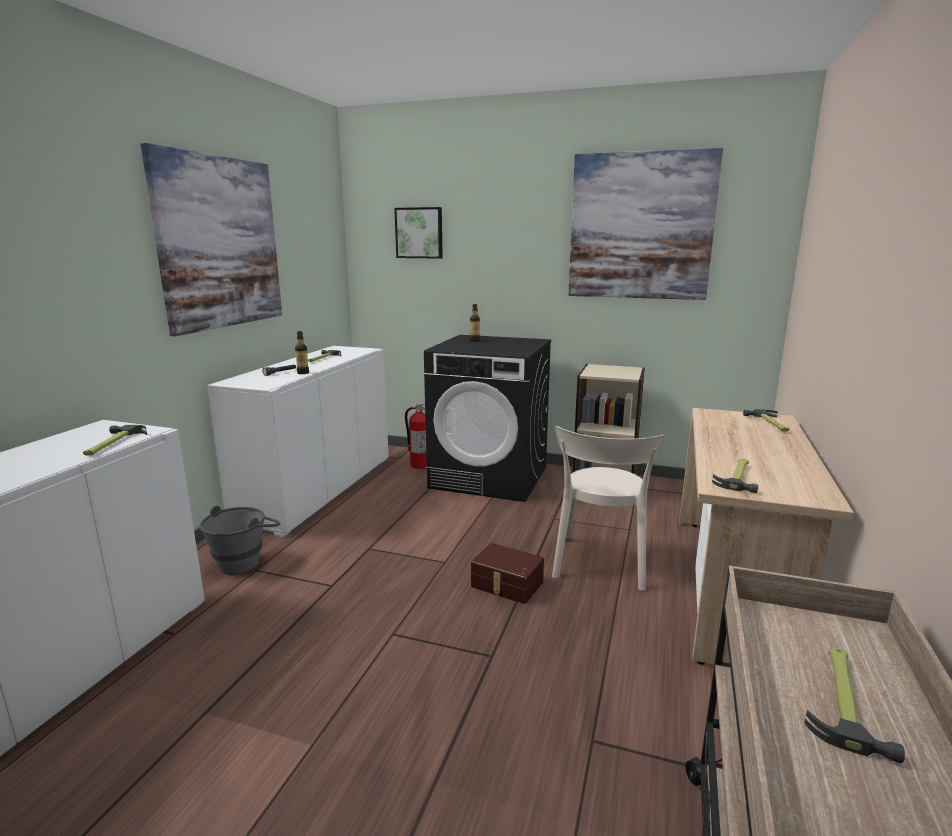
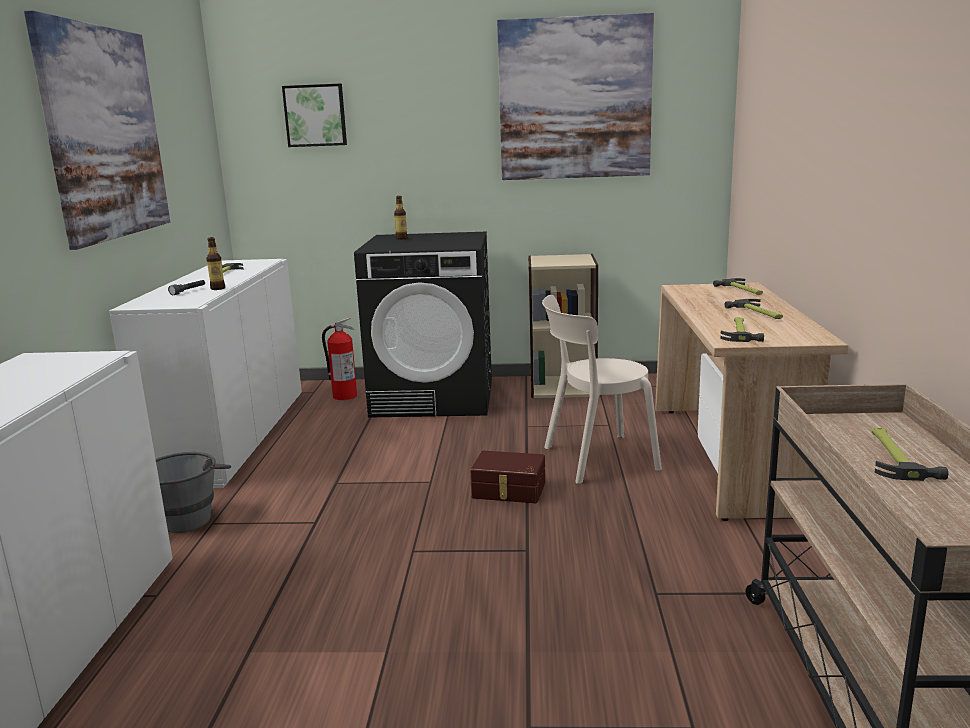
camera: 15 degrees left, 0 degrees up
(112, 444) = (75, 370): hammer -> hammer (758, 313)
(600, 565) = (595, 459): beige chair -> beige chair turned 75 degrees clockwise

